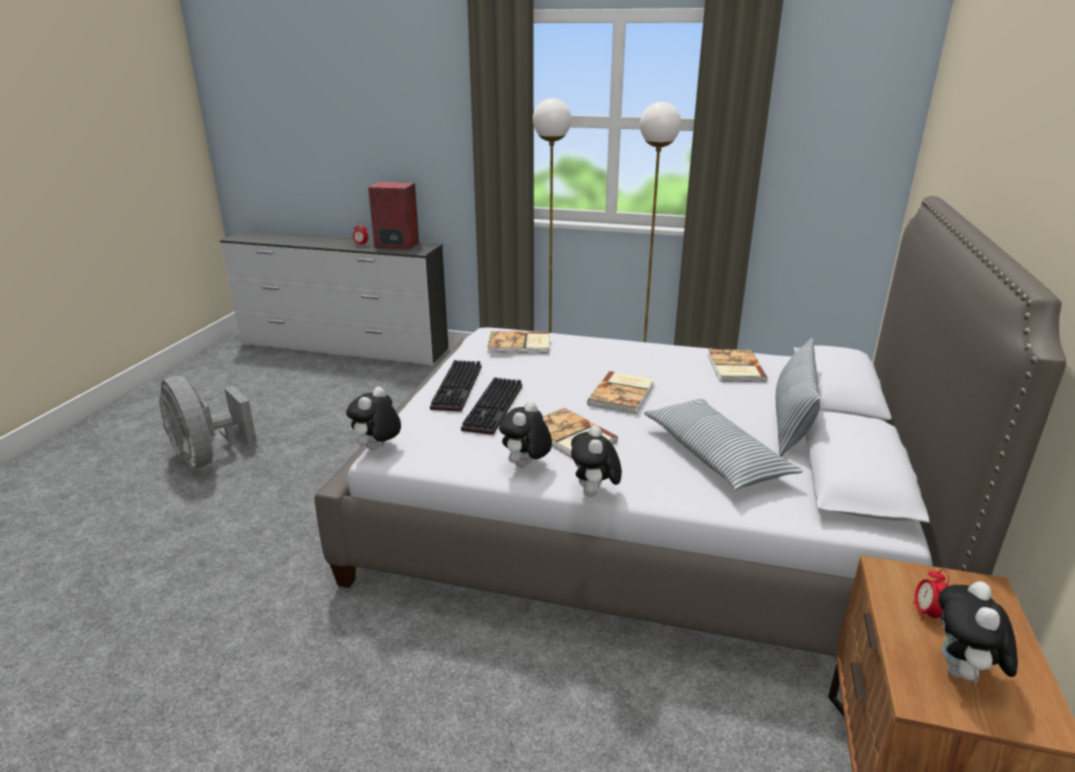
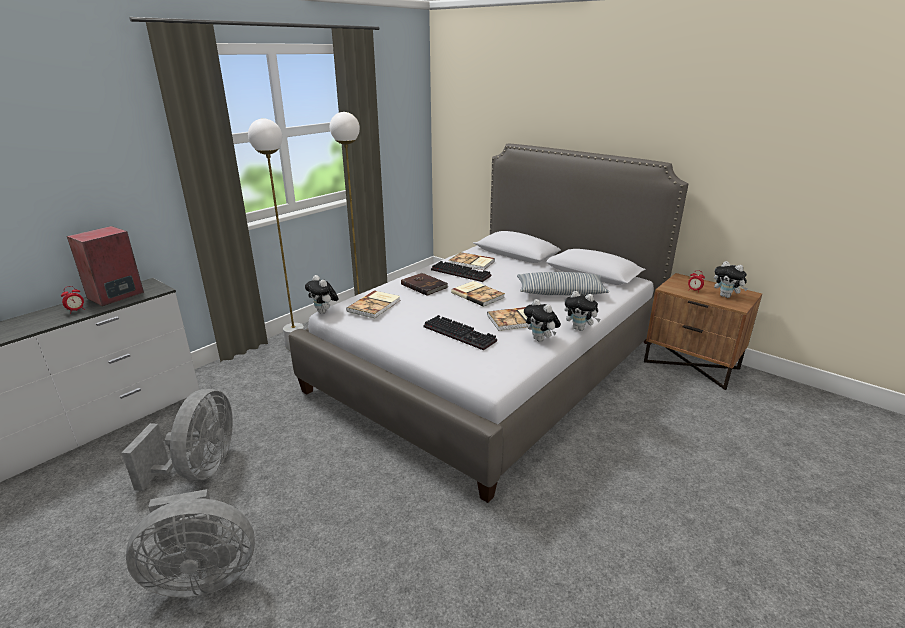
camera: 65 degrees left, 0 degrees up
(327, 408) = (199, 470): none -> grey fan
(377, 449) = (482, 385): plush toy -> plush toy (324, 312)
(458, 388) = (419, 340): keyboard -> keyboard (462, 273)
(609, 356) = (424, 285): none -> brown book
(791, 422) = (540, 269): pillow -> none

